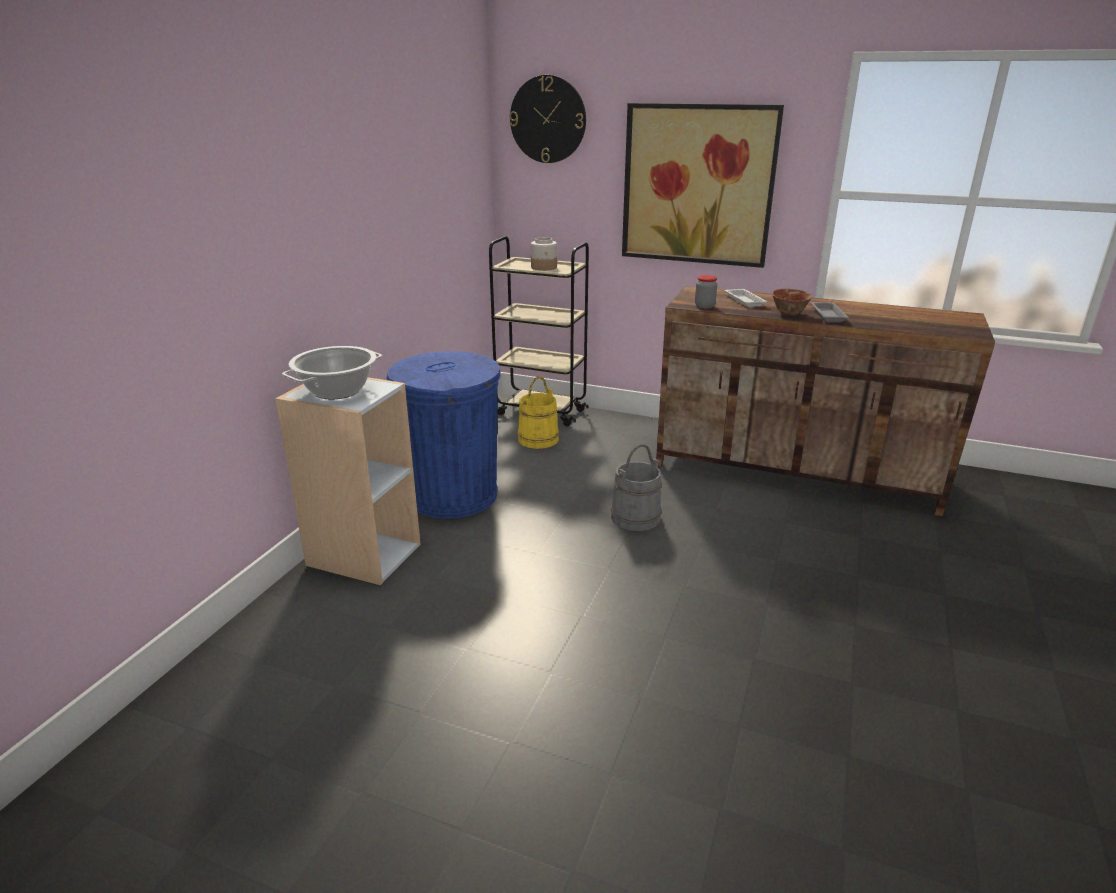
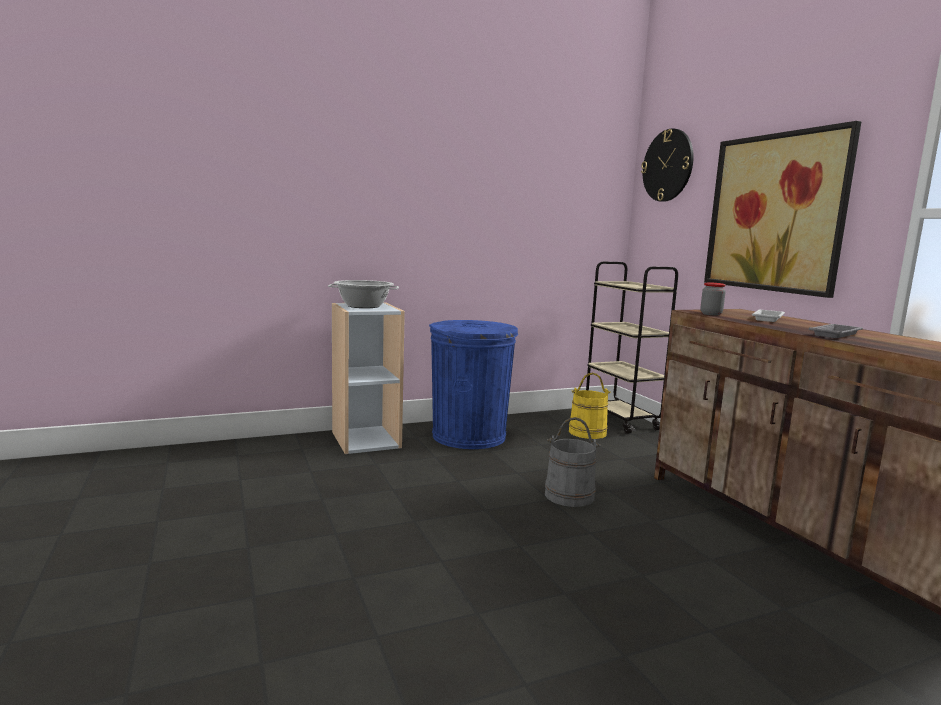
camera: 45 degrees right, 15 degrees down
(544, 267) = (636, 286): jar -> none
(789, 313) = (789, 327): bowl -> none

